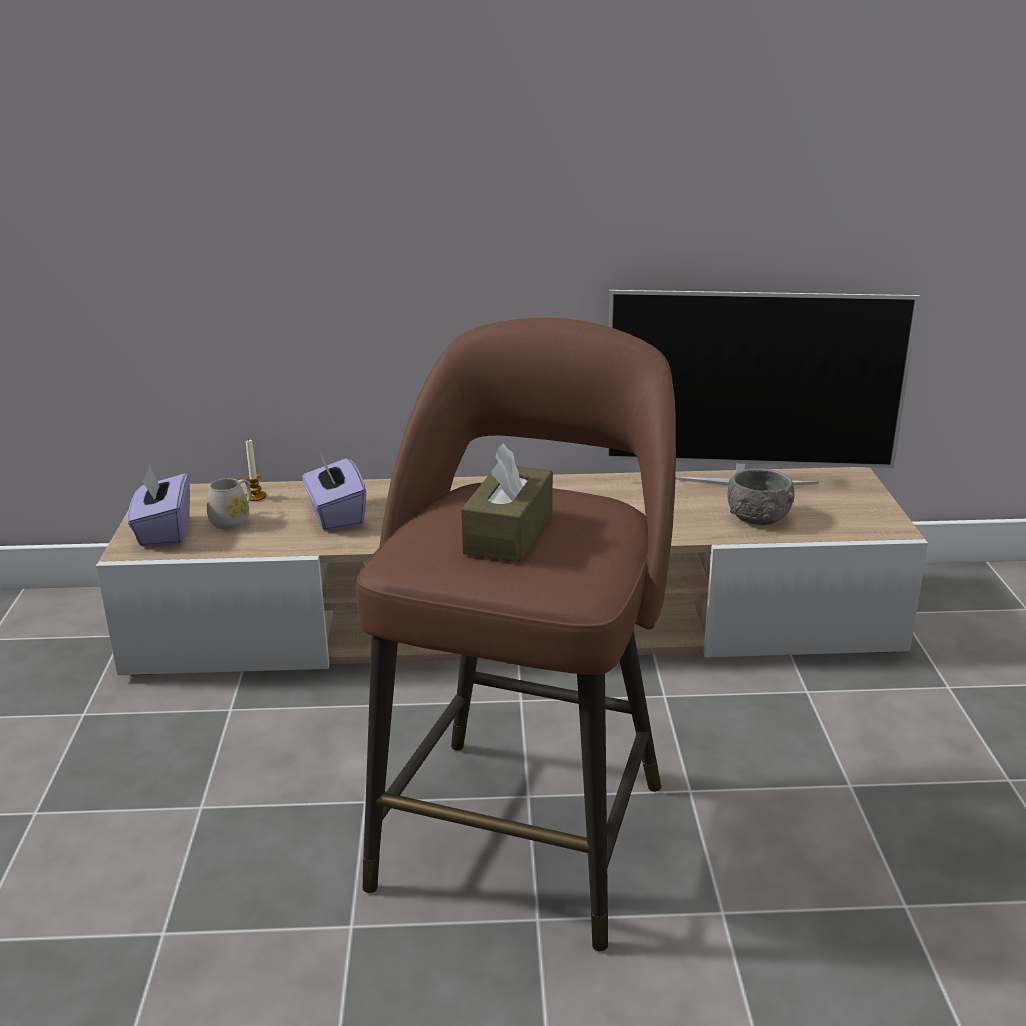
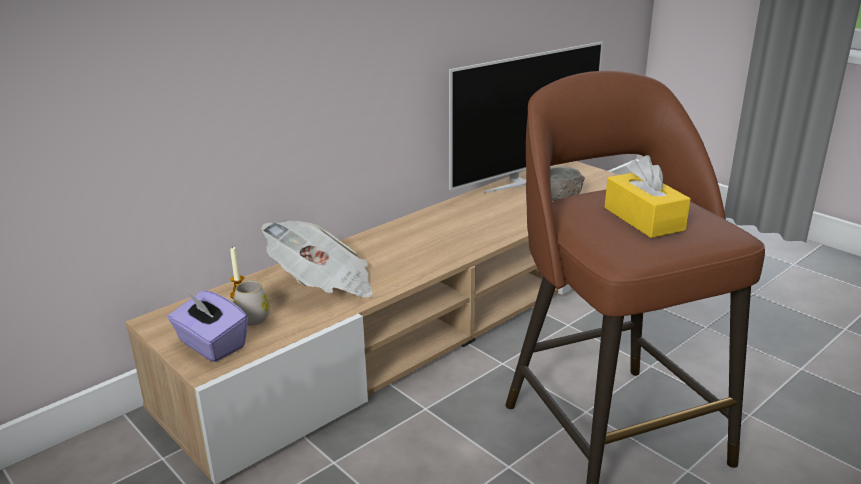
camera: 40 degrees left, 0 degrees up
(335, 515) = (323, 284): purple tissue box -> newspaper
(508, 533) = (643, 219): brown tissue box -> yellow tissue box

